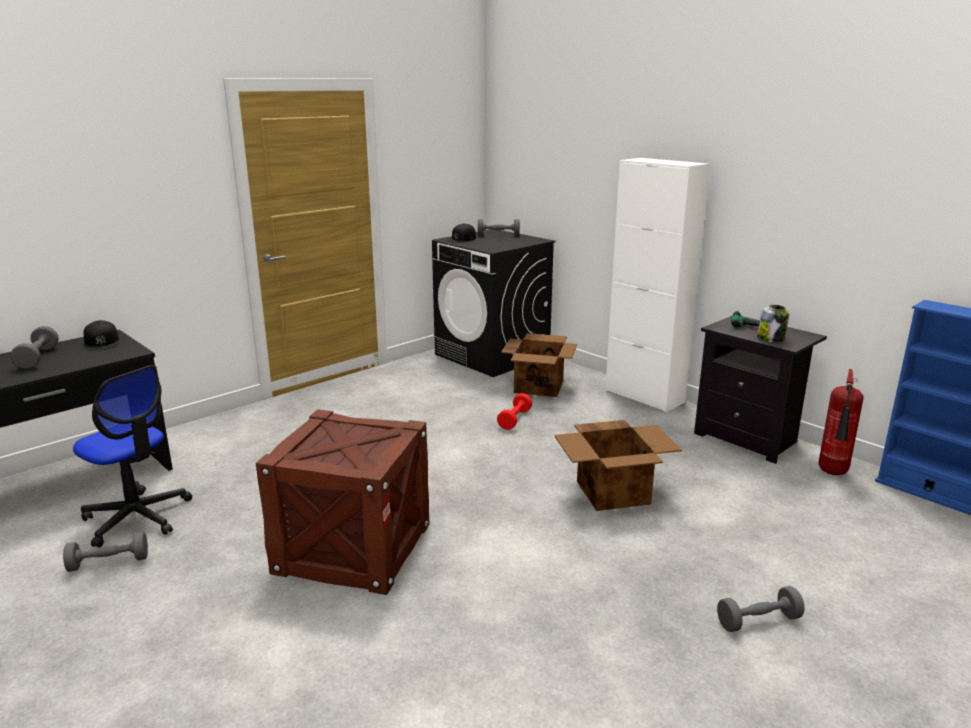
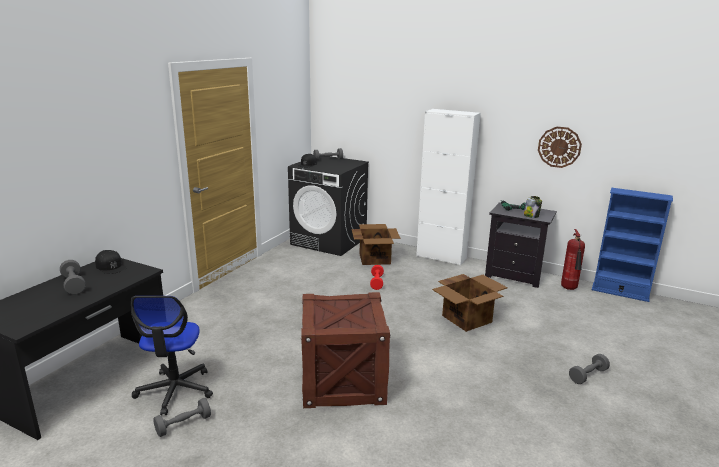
camera: 20 degrees left, 0 degrees up
(137, 517) = (175, 390): office chair -> office chair turned 75 degrees clockwise
(835, 223) = (559, 147): none -> wall clock

